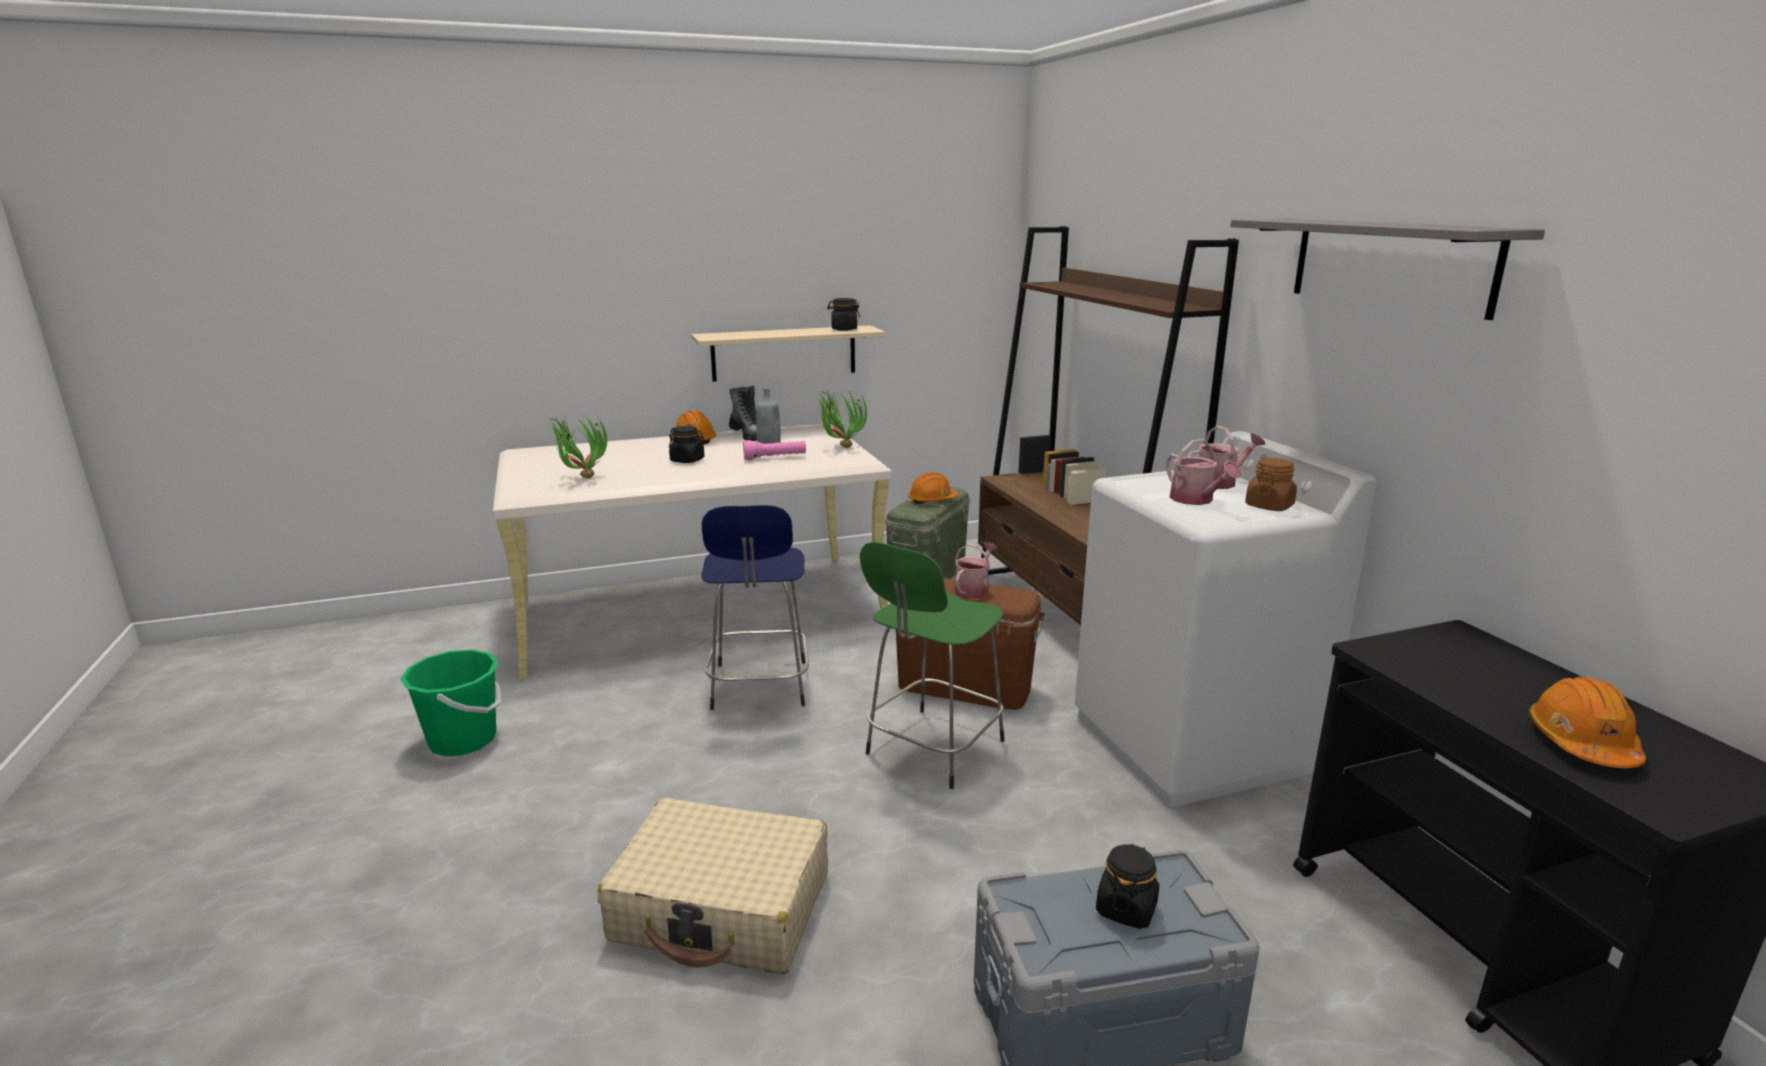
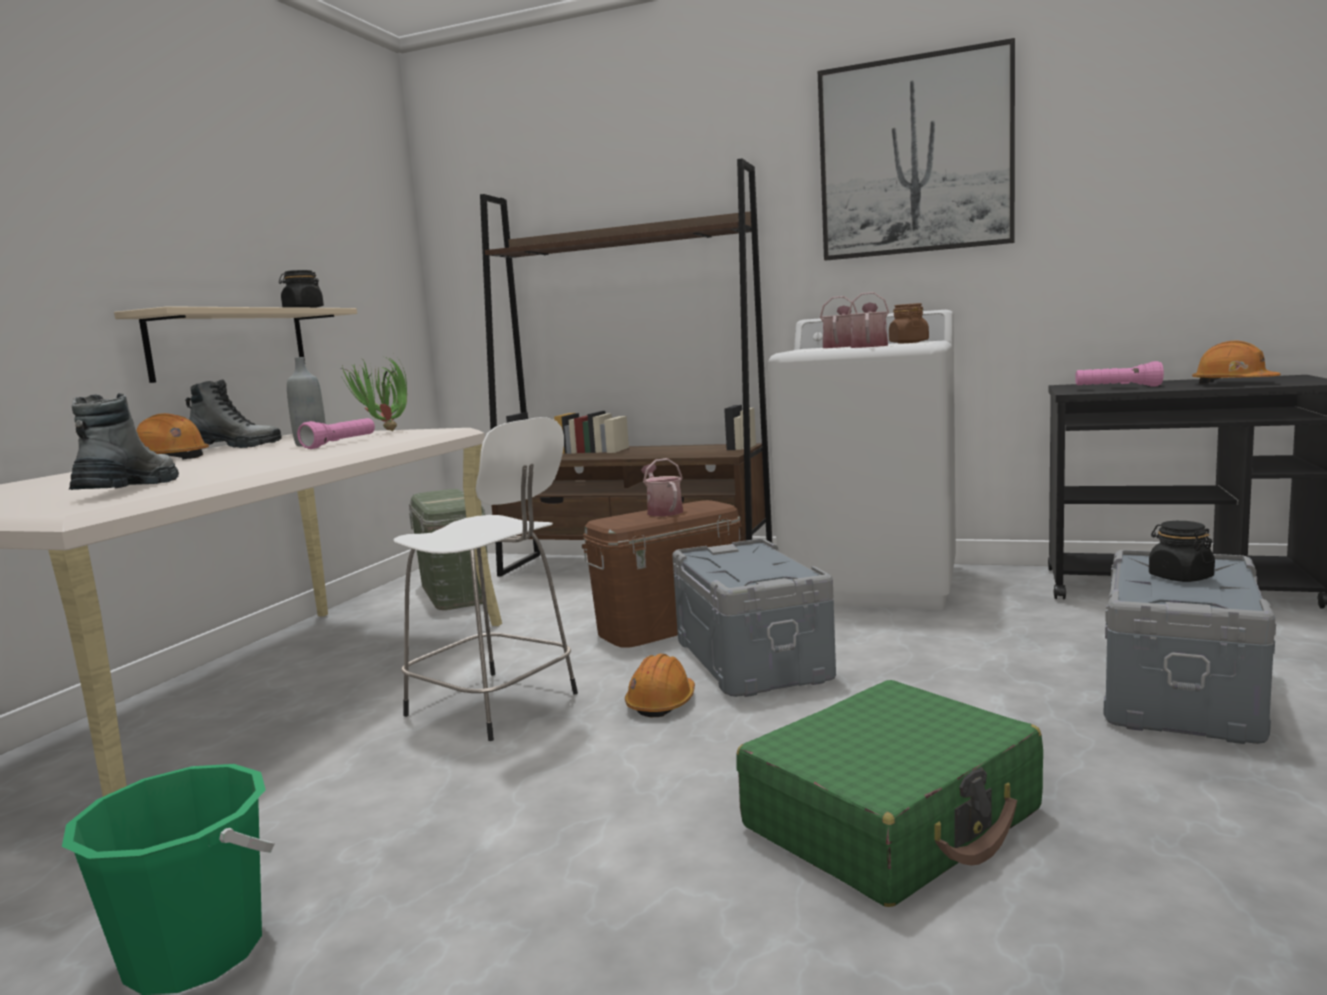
camera: 50 degrees left, 10 degrees down
(580, 479) = (128, 489): potted plant -> boot
(687, 460) = (231, 461): black jar -> none
(722, 908) = (893, 819): beige suitcase -> green suitcase
(759, 687) = (496, 706): blue stool -> white stool
(932, 500) = (448, 497): orange hard hat -> orange hard hat (661, 703)
(932, 749) = (749, 660): green stool -> grey storage box
(1196, 500) = (869, 346): watering can -> watering can turned 90 degrees counterclockwise
(1390, 264) = (915, 156): grey shelf -> picture
(1446, 669) = (1117, 388): none -> pink flashlight

